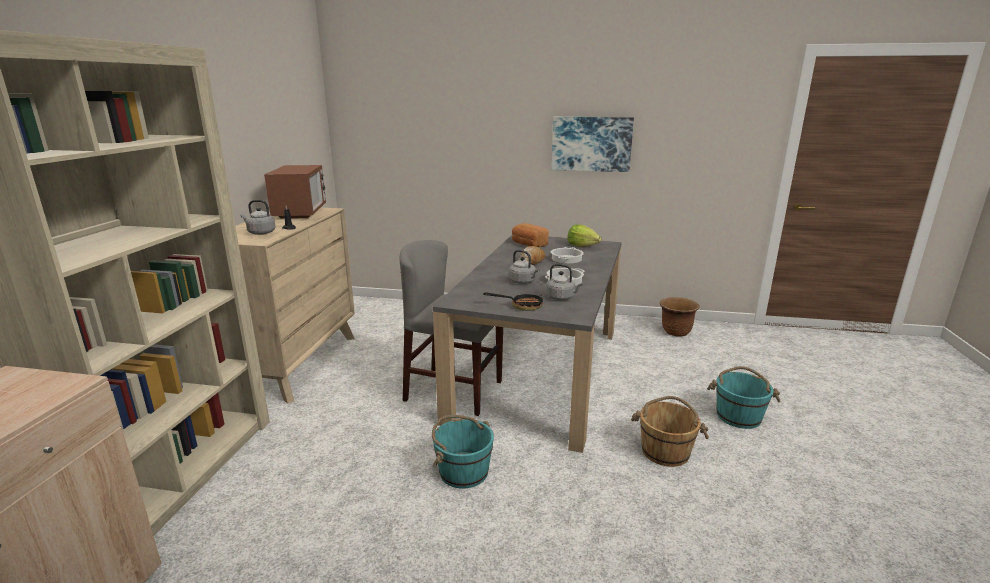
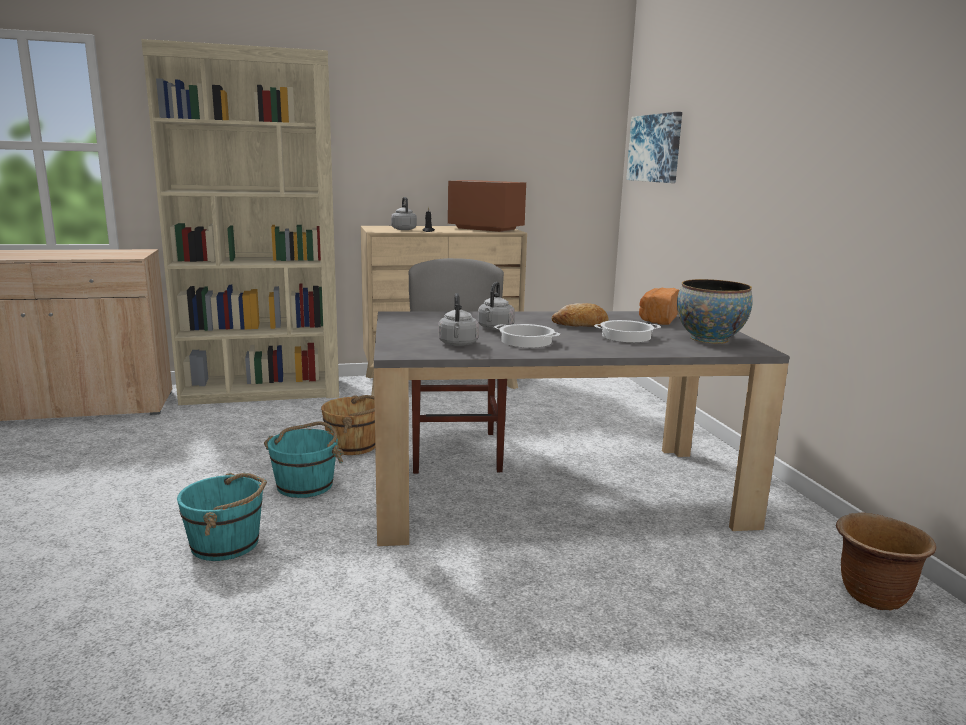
camera: 65 degrees right, 5 degrees down
(300, 213) = (486, 229): microwave -> microwave turned 120 degrees counterclockwise
(521, 306) = (411, 333): frying pan -> none
(582, 246) = (709, 339): lettuce -> bowl
(591, 144) = (850, 176): picture -> picture (655, 148)
(665, 451) = (420, 611): brown bucket -> brown bucket (354, 446)
(738, 416) = (593, 690): turquoise bucket -> turquoise bucket (226, 544)

